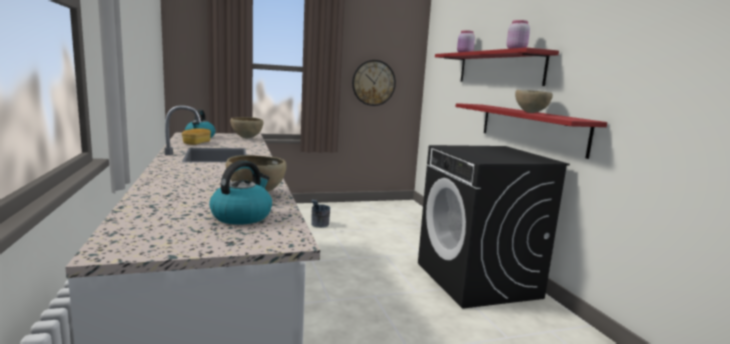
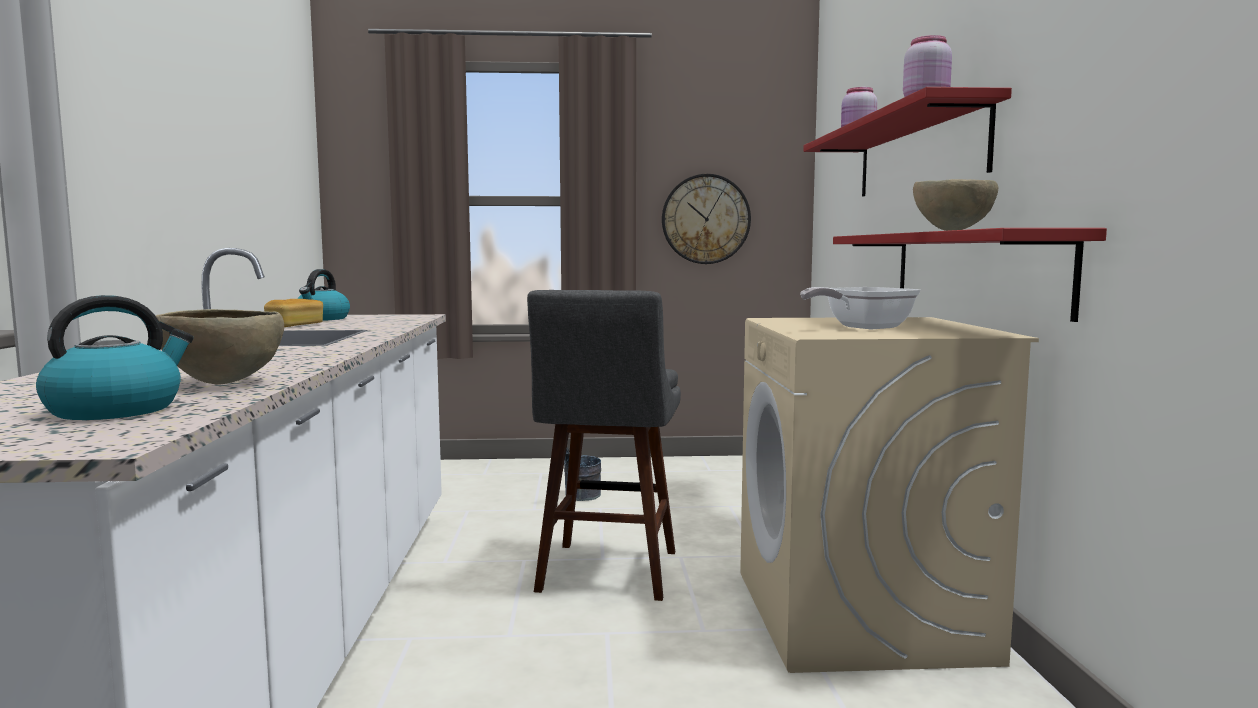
camera: 15 degrees right, 5 degrees down
(246, 138) = (403, 319): brown bowl -> none
(357, 266) = (607, 574): none -> grey stool
(477, 280) = (860, 616): black washing machine -> beige washing machine
(492, 155) = (862, 327): none -> frying pan

